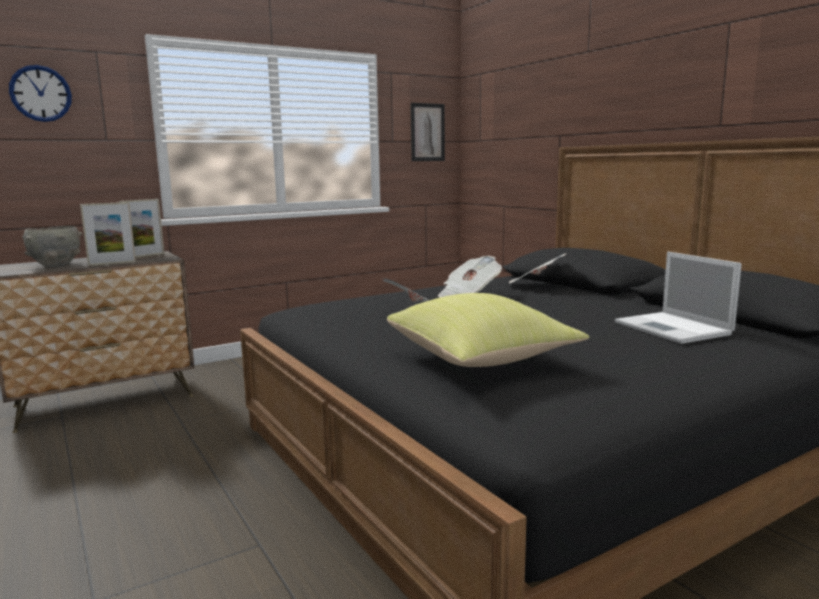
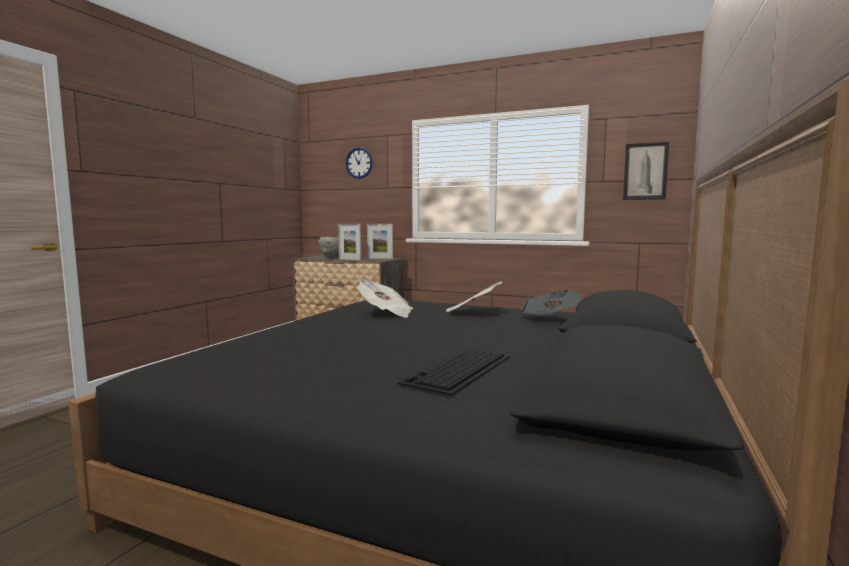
camera: 55 degrees right, 5 degrees down
(482, 360) = (284, 338): yellow pillow -> none
(674, 329) = (458, 369): laptop -> keyboard

